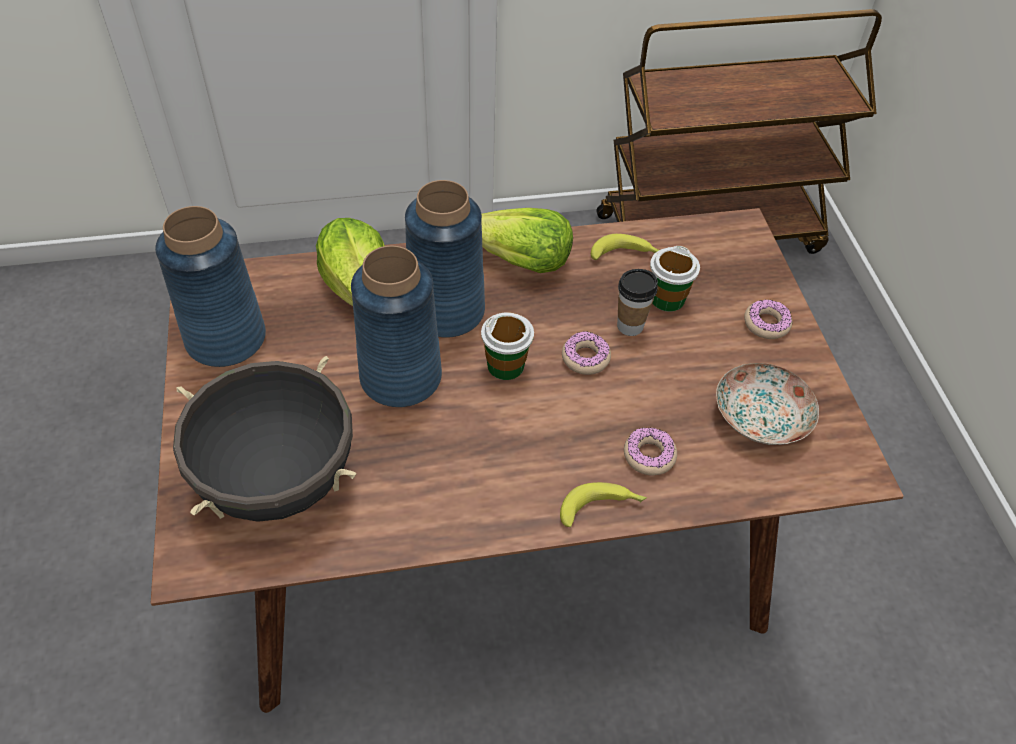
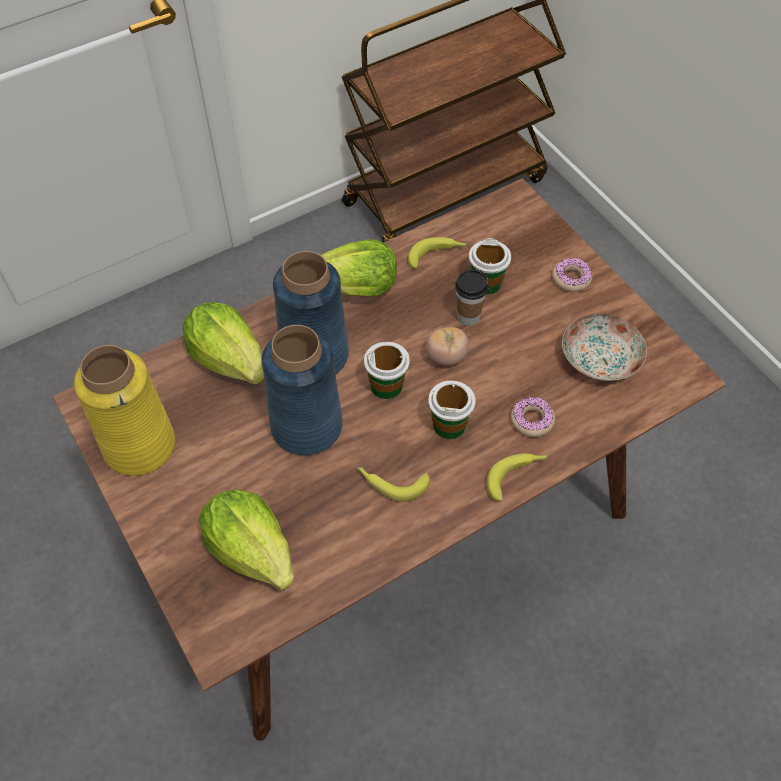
camera: 20 degrees left, 5 degrees up
(226, 338) = (139, 445): blue vase -> yellow vase
(278, 480) = (252, 550): black cooking pot -> lettuce
(459, 465) = (391, 483): none -> banana
(553, 428) = (449, 424): none -> cup
(585, 358) = (446, 357): donut -> tomato

